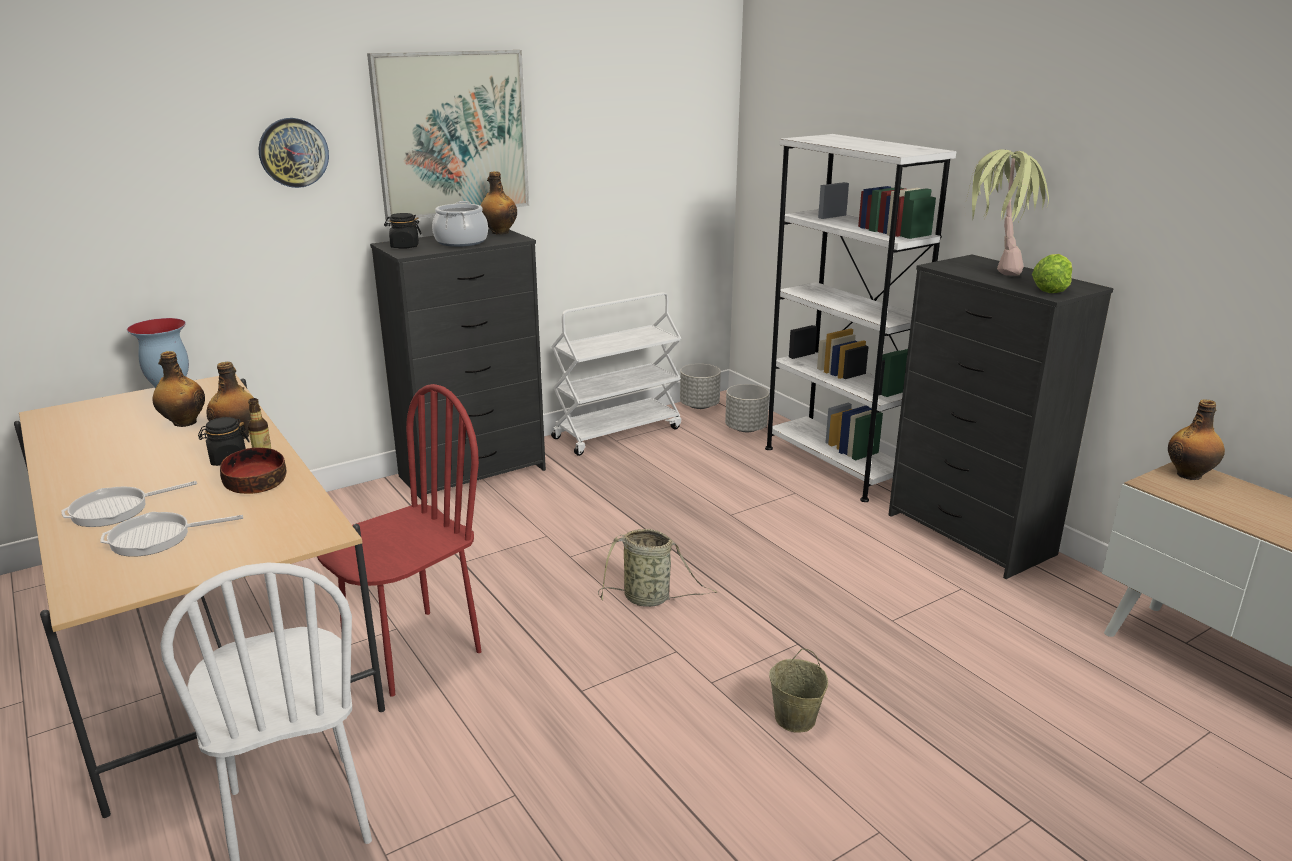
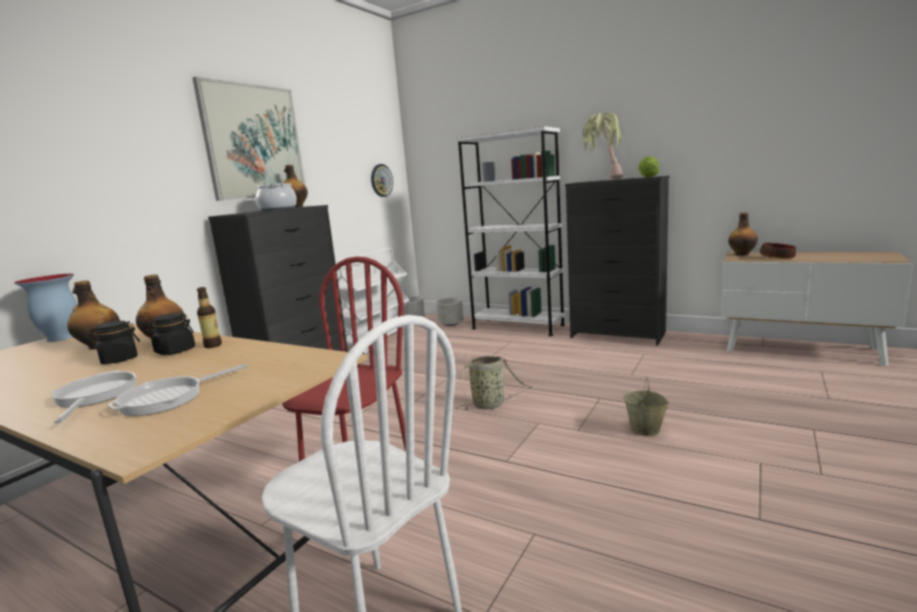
camera: 25 degrees left, 10 degrees down
(116, 510) = (94, 396): frying pan -> frying pan turned 135 degrees clockwise
(255, 483) = (222, 355): bowl -> bowl (777, 258)
(293, 152) = (144, 145): wall clock -> wall clock (381, 180)
(404, 246) = (239, 213): black jar -> black jar (119, 359)

